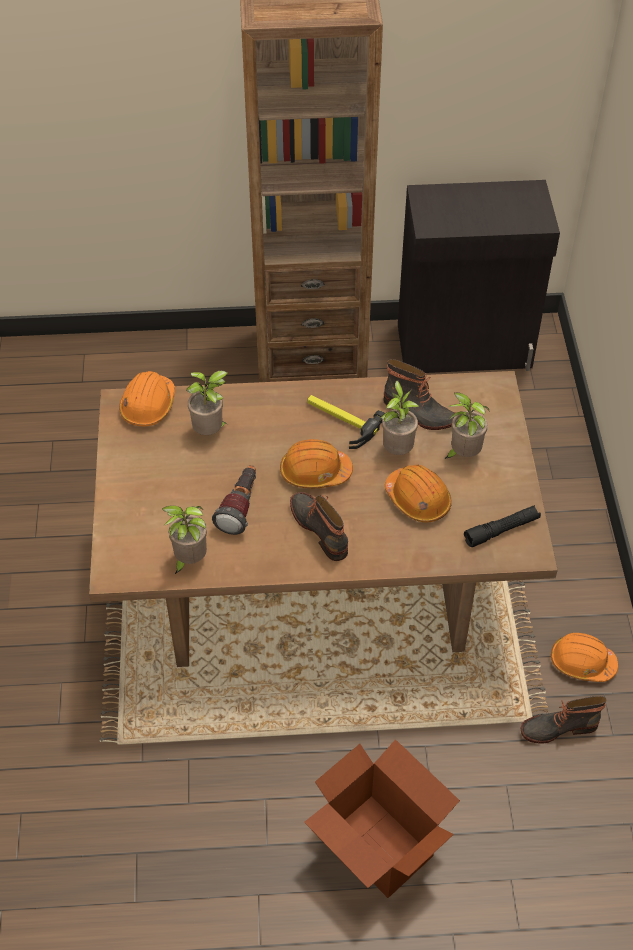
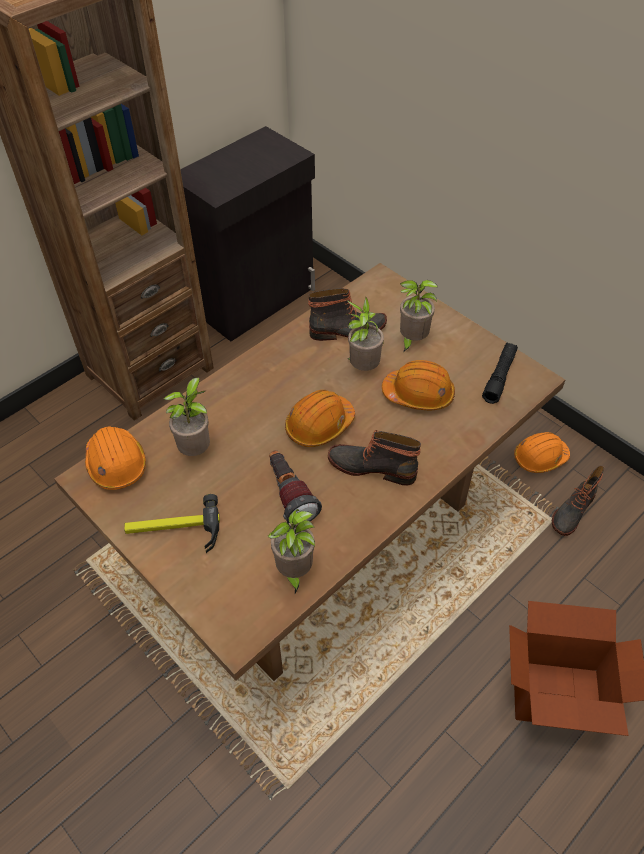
camera: 40 degrees left, 0 degrees up
(340, 421) = (295, 374): hammer -> hammer (173, 530)

